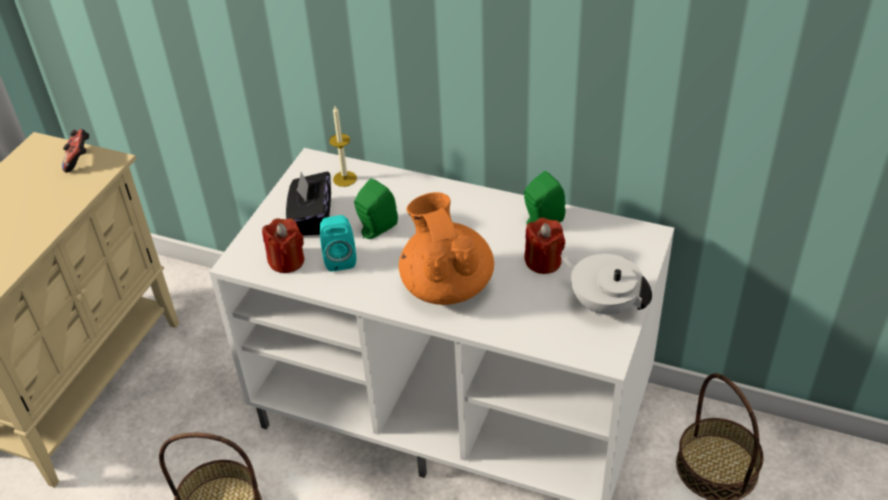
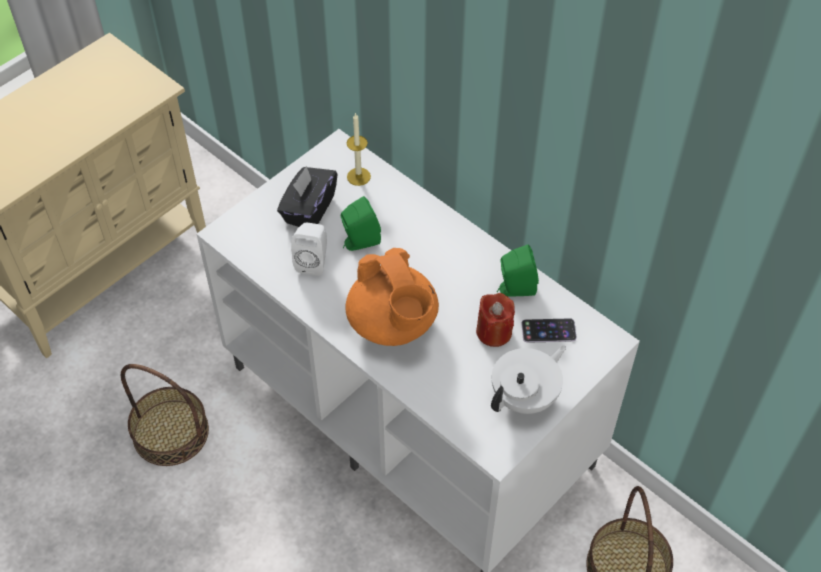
camera: 20 degrees right, 10 degrees up
(79, 160) = (135, 77): game controller -> none
(286, 261) = (266, 247): red candle -> none
(339, 258) = (313, 261): turquoise speaker -> white speaker
(446, 285) = (393, 324): orange teapot -> orange teapot turned 150 degrees clockwise
(591, 245) = (548, 331): none -> phone
(604, 303) = (525, 397): white teapot -> white teapot turned 75 degrees clockwise

